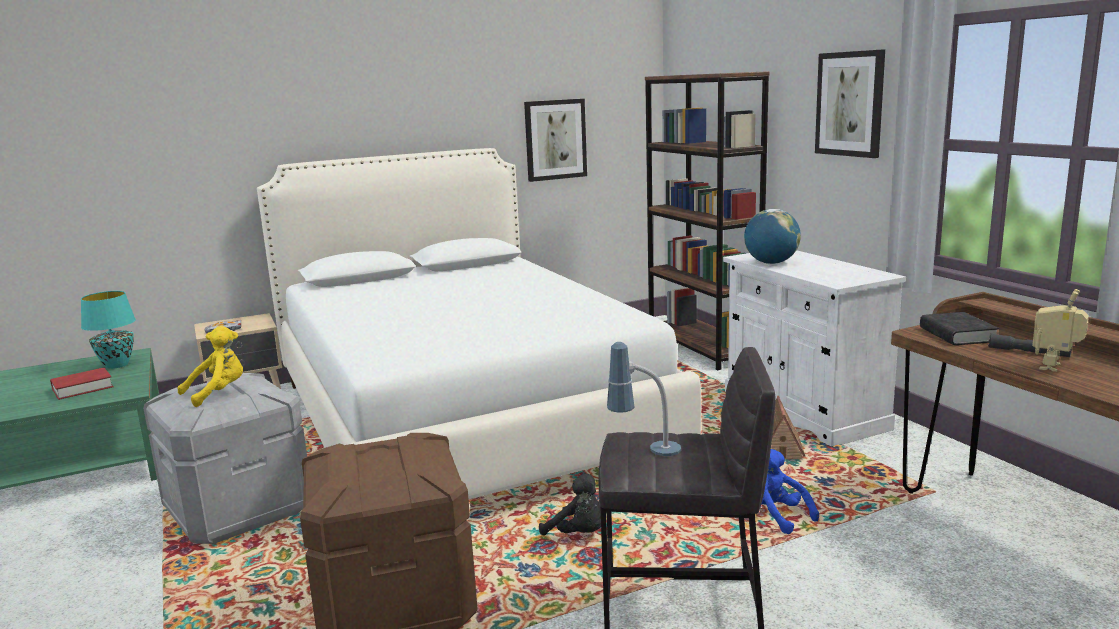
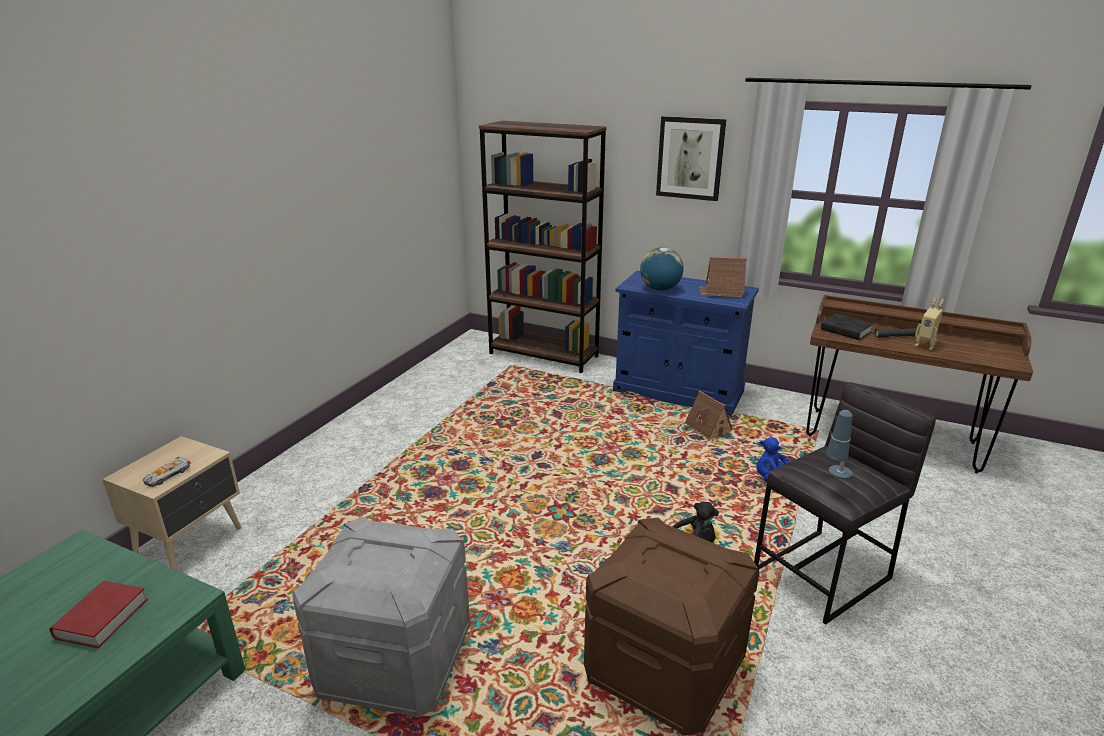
camera: 40 degrees left, 10 degrees up
(117, 365) = (85, 569): turquoise table lamp -> none
(218, 393) = (388, 558): yellow plush toy -> none
(464, 419) = (457, 481): white bed -> none
(555, 139) = (396, 188): picture -> none
(803, 410) = (678, 391): white cabinet -> blue cabinet
(842, 273) = (721, 292): none -> toy house
(1055, 367) = (925, 345): toy robot -> toy robot turned 45 degrees counterclockwise

